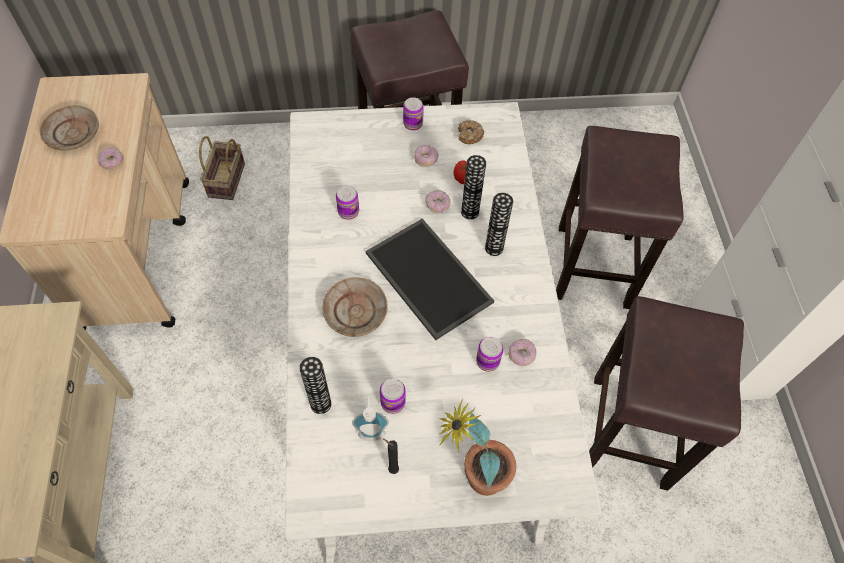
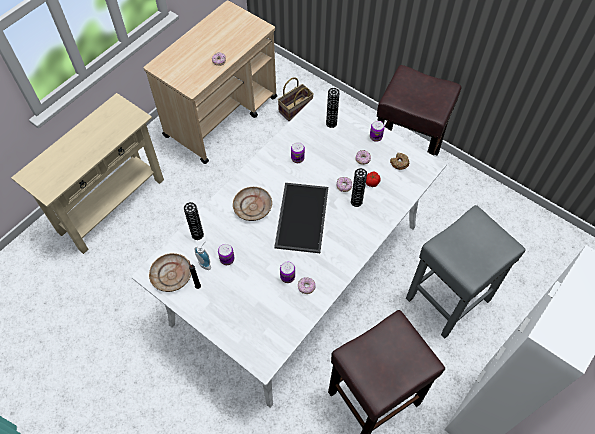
camera: 45 degrees right, 0 degrees up
(73, 134) = (216, 36): beige plate -> beige plate (171, 275)
(474, 475) = (228, 319): potted plant -> none
(494, 248) = (349, 228): vase -> vase (331, 123)
(593, 268) = (447, 300): brown stool -> grey stool

